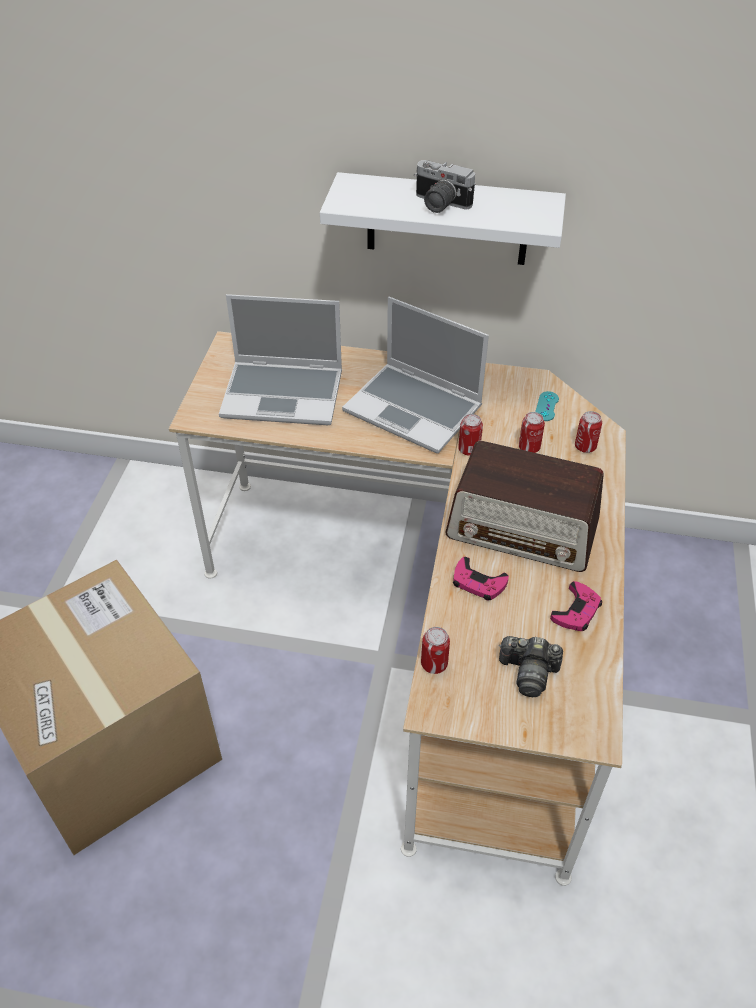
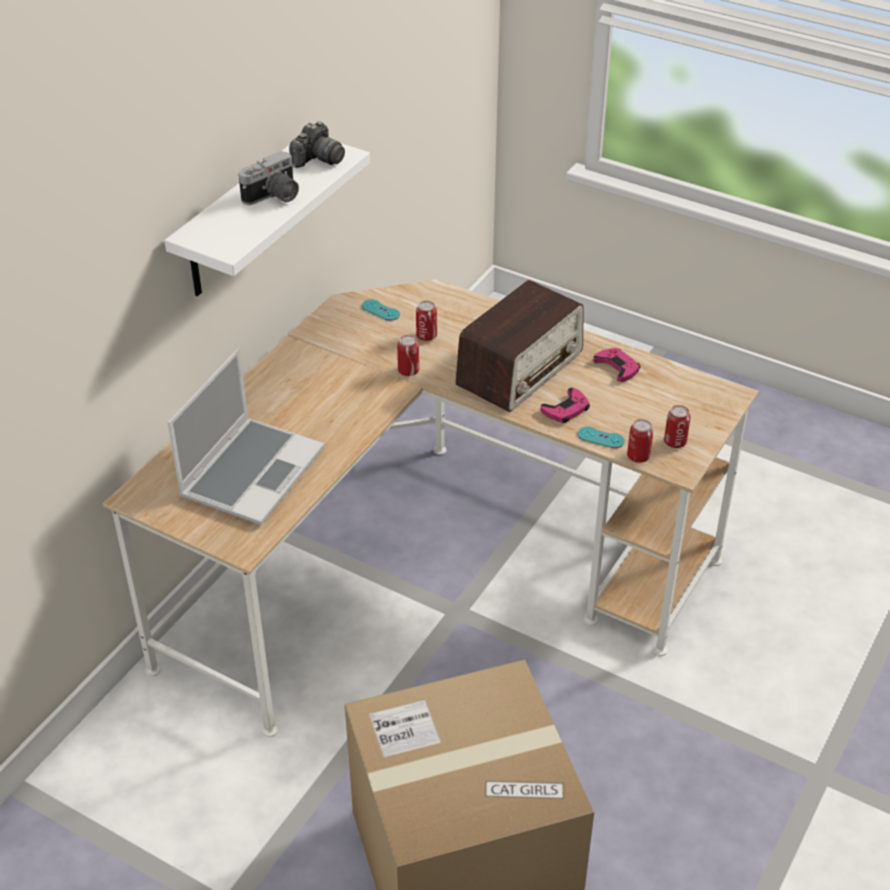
camera: 70 degrees left, 5 degrees down
(415, 409) = (334, 389): laptop -> none
(448, 623) = (600, 437): none -> turquoise game controller
(528, 672) = (665, 409): camera -> camera (317, 159)
(585, 446) = (444, 305): can -> can (675, 442)

